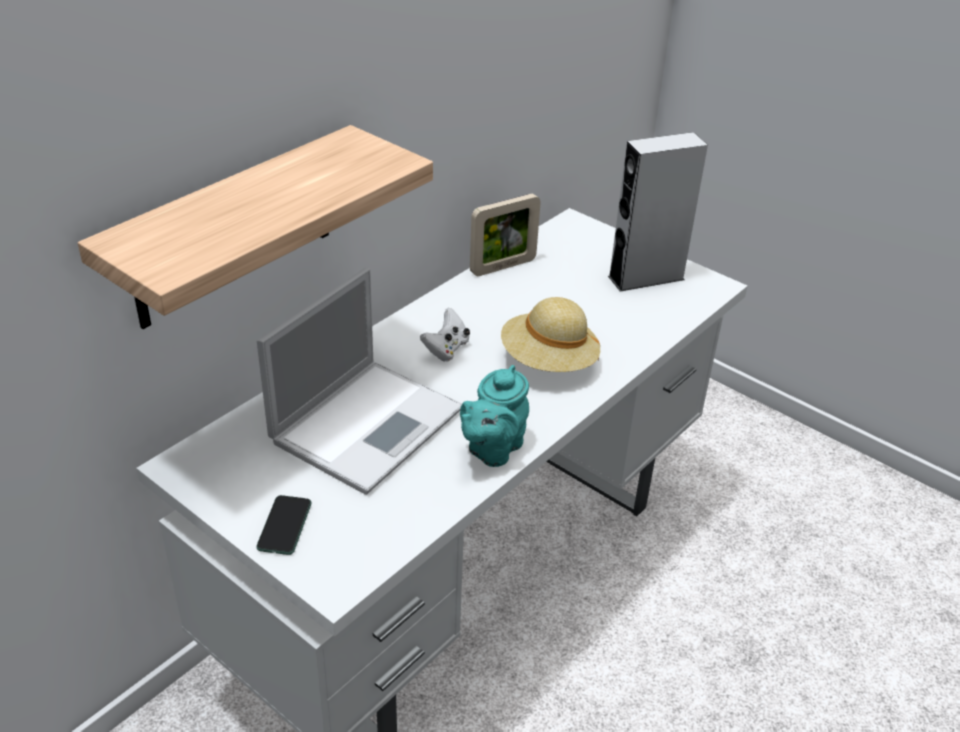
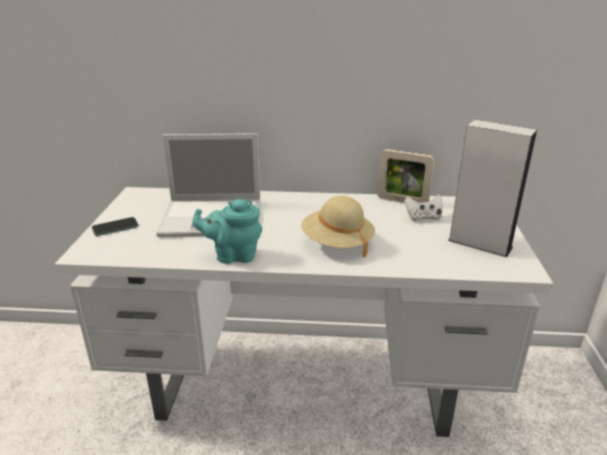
camera: 55 degrees right, 10 degrees down
(233, 229) = (199, 84): shelf -> none
(446, 349) = (302, 213): white game controller -> white game controller (423, 218)

